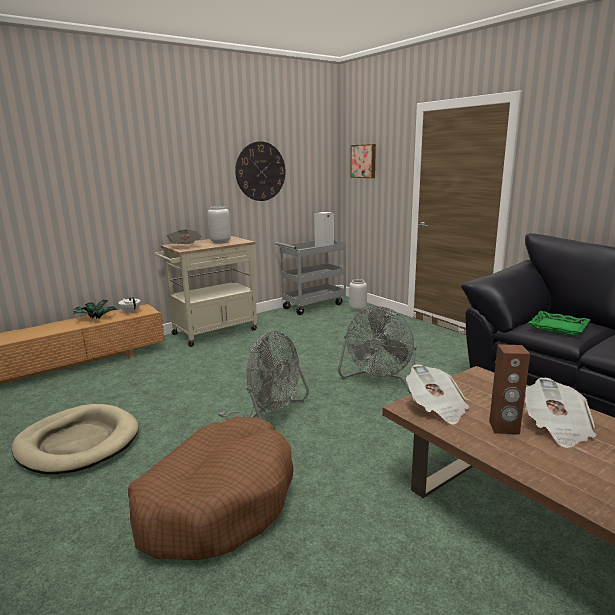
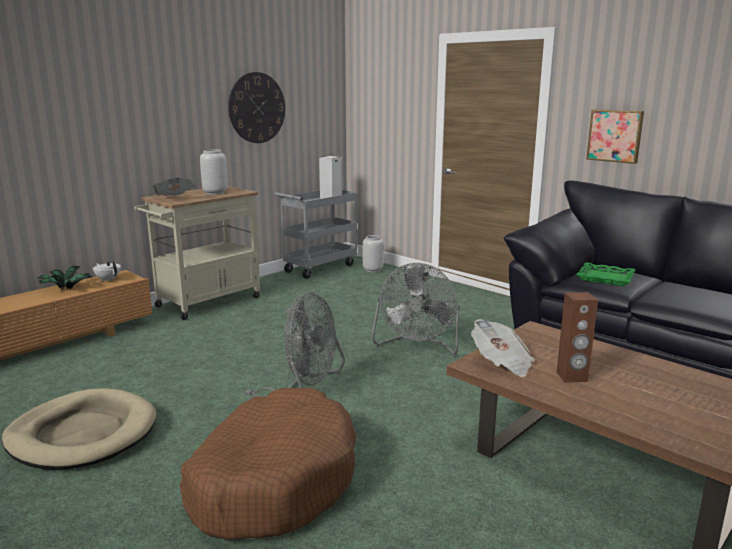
camera: 10 degrees left, 0 degrees up
(364, 161) = (376, 97): picture -> picture (615, 135)
(556, 428) = (621, 374): newspaper -> none

